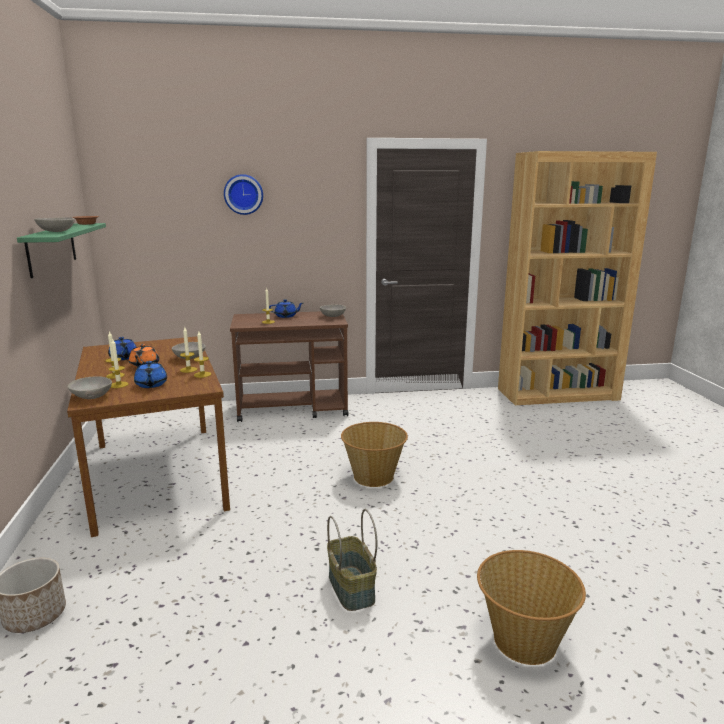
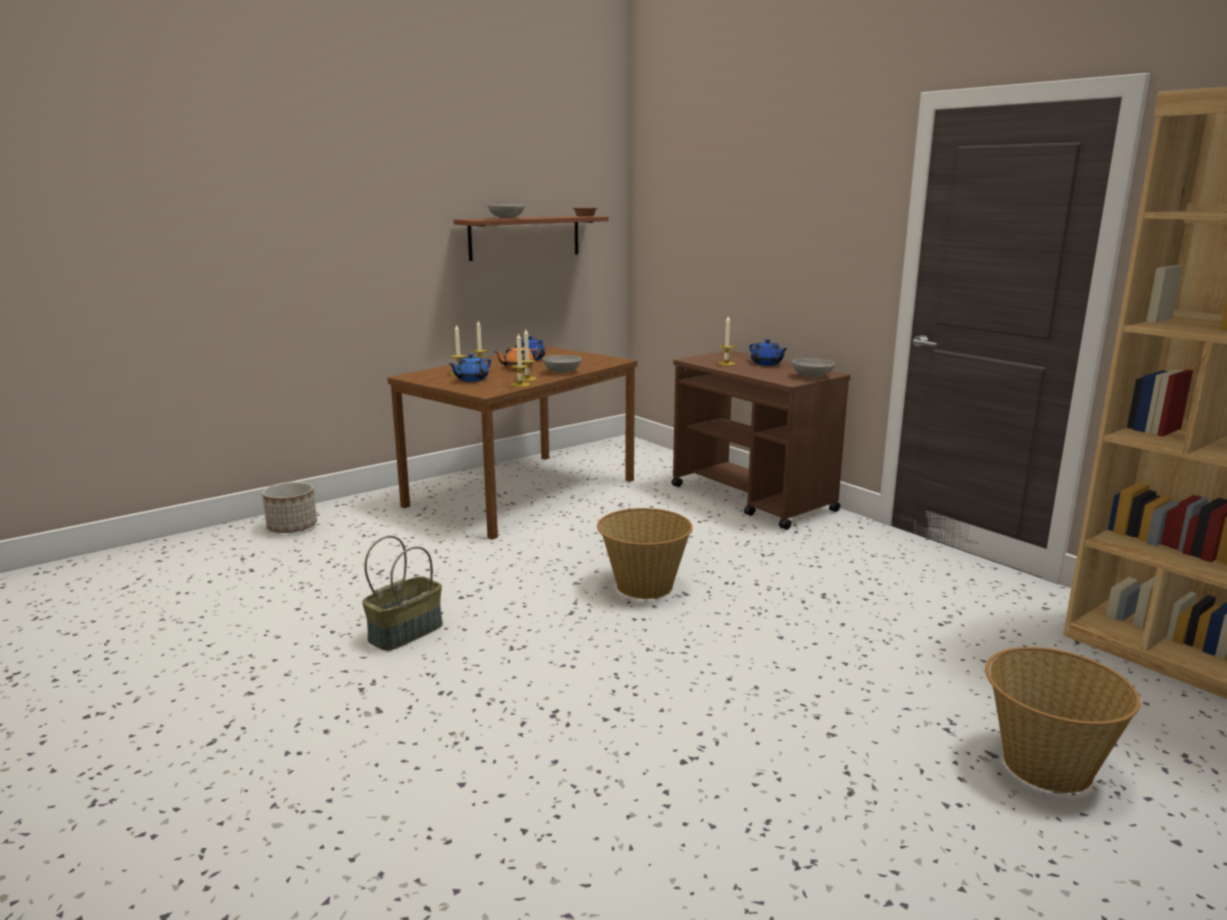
camera: 60 degrees right, 0 degrees up
(52, 248) = (525, 237): green shelf -> brown shelf
(92, 396) = (423, 374): grey bowl -> none
(243, 194) = (760, 187): wall clock -> none
(523, 641) = (374, 756): basket -> basket (1045, 765)

